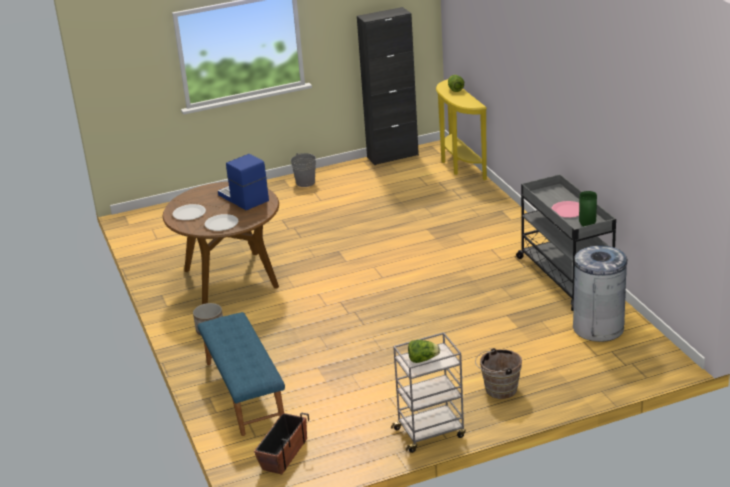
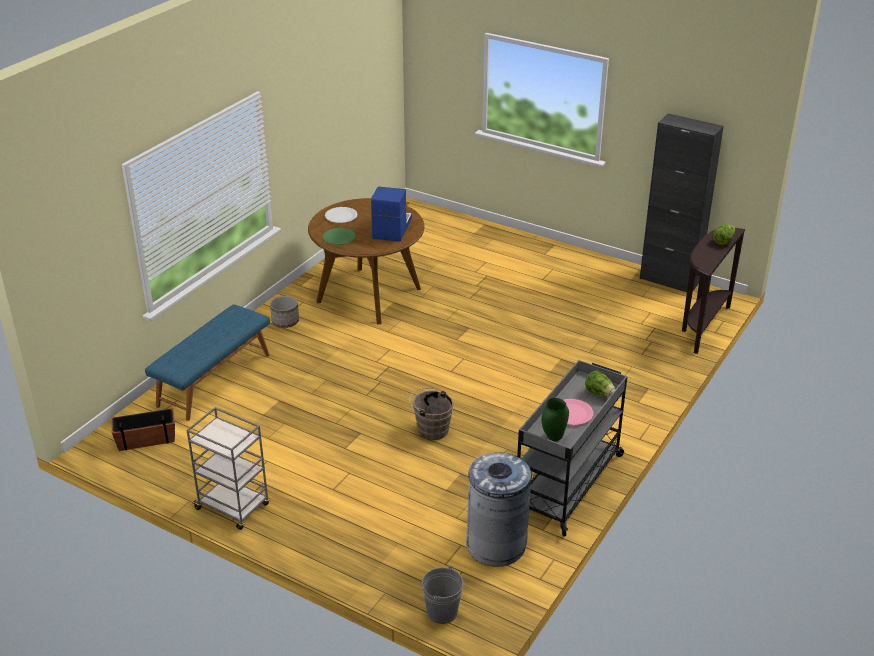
camera: 50 degrees right, 5 degrees up
(221, 223) = (339, 237): white plate -> green plate
(305, 182) = (562, 258): grey bucket -> grey bucket (442, 612)
(423, 359) = (222, 435): lettuce -> lettuce (599, 393)
(459, 166) = (701, 326): yellow console table -> brown console table
(498, 390) = (331, 521): brown bucket -> brown bucket (431, 429)

